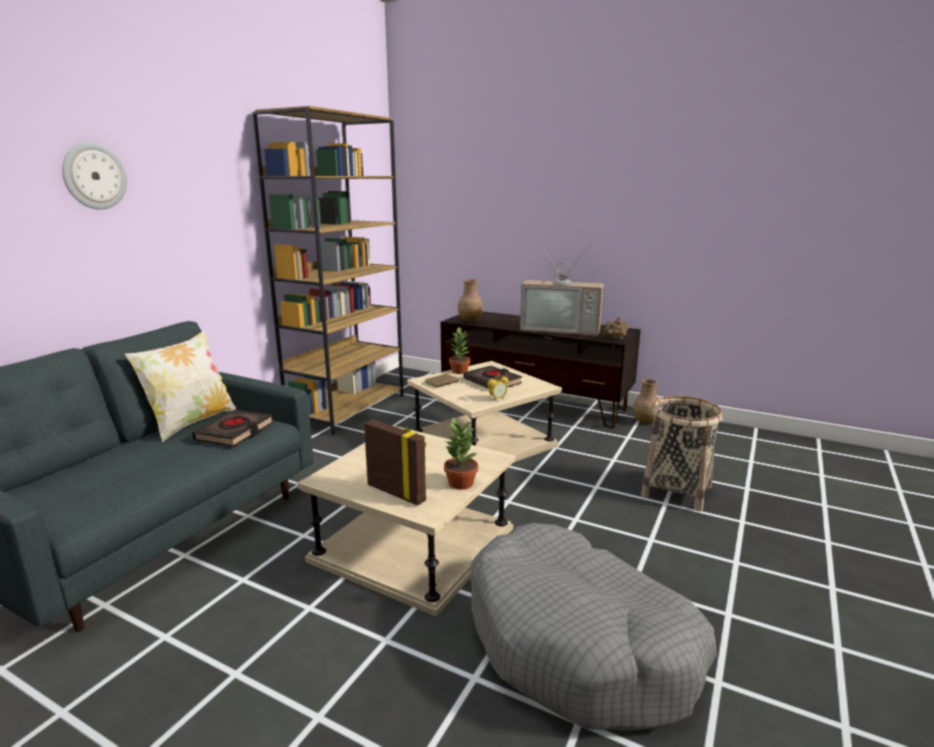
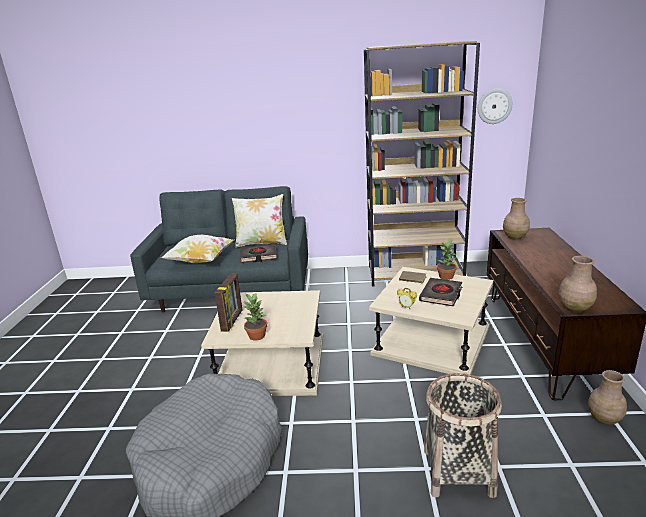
camera: 65 degrees right, 5 degrees up
(94, 176) = (251, 101): wall clock -> wall clock (494, 106)
(151, 477) = (201, 261): none -> pillow
(561, 328) = (562, 275): television -> none
(616, 339) = (574, 308): brown teapot -> brown vase

